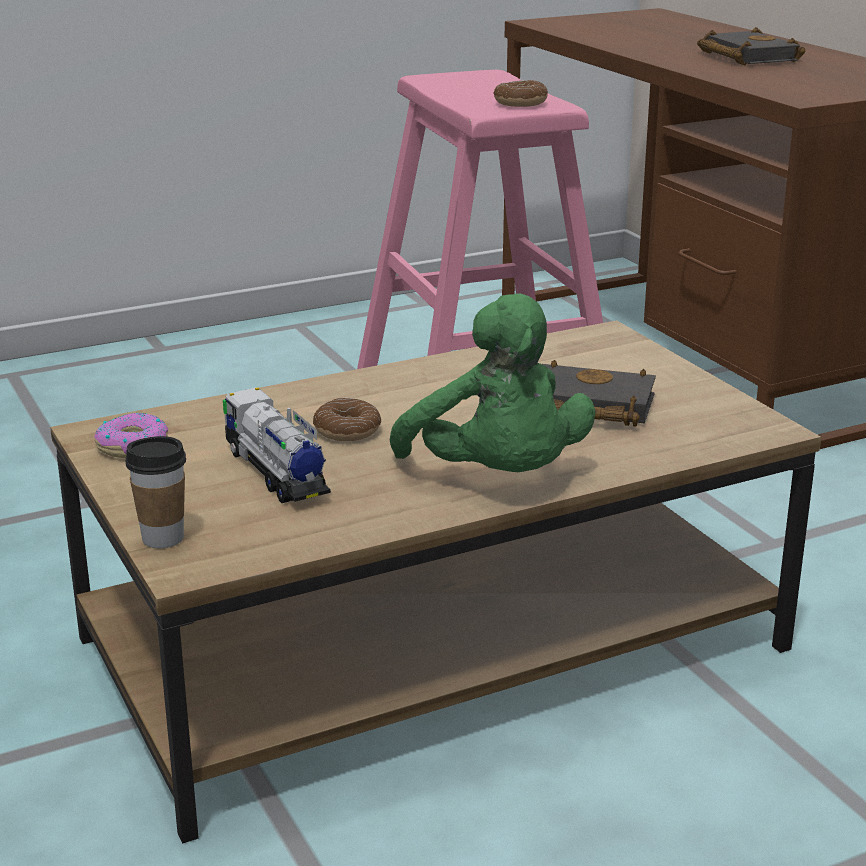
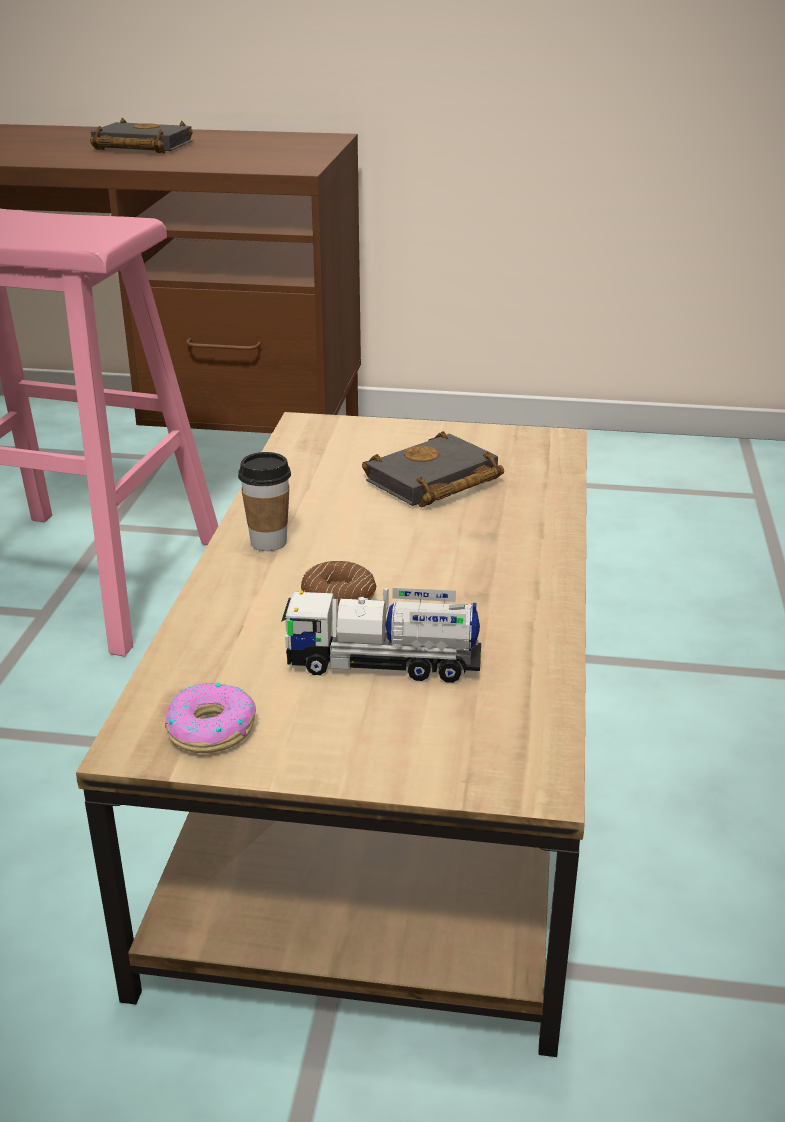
camera: 55 degrees left, 5 degrees up
(163, 538) = (456, 777): cup -> cup (268, 542)
(497, 477) = (518, 564): green plush toy -> none
(520, 103) = (92, 227): donut -> none

